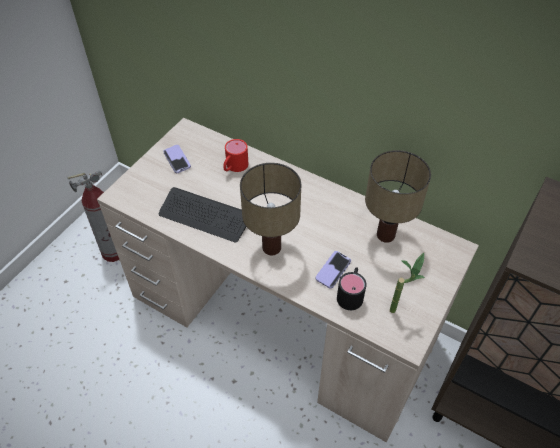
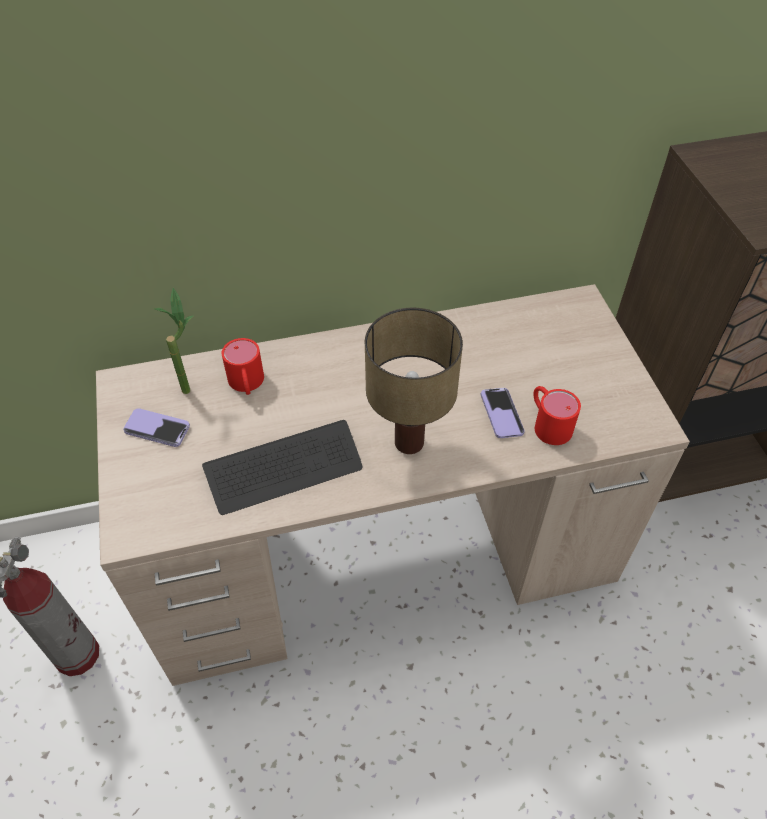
camera: 45 degrees left, 0 degrees up
(351, 293) = (548, 423): black mug -> red mug
(386, 235) = (506, 337): table lamp -> none
(398, 308) = (606, 401): potted plant -> potted plant (191, 384)

